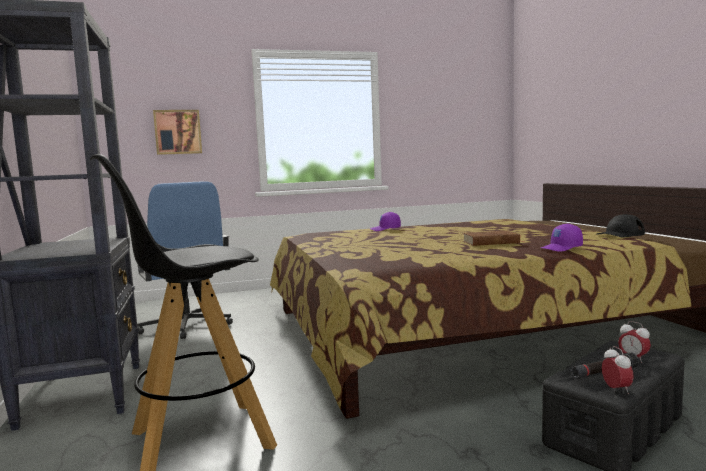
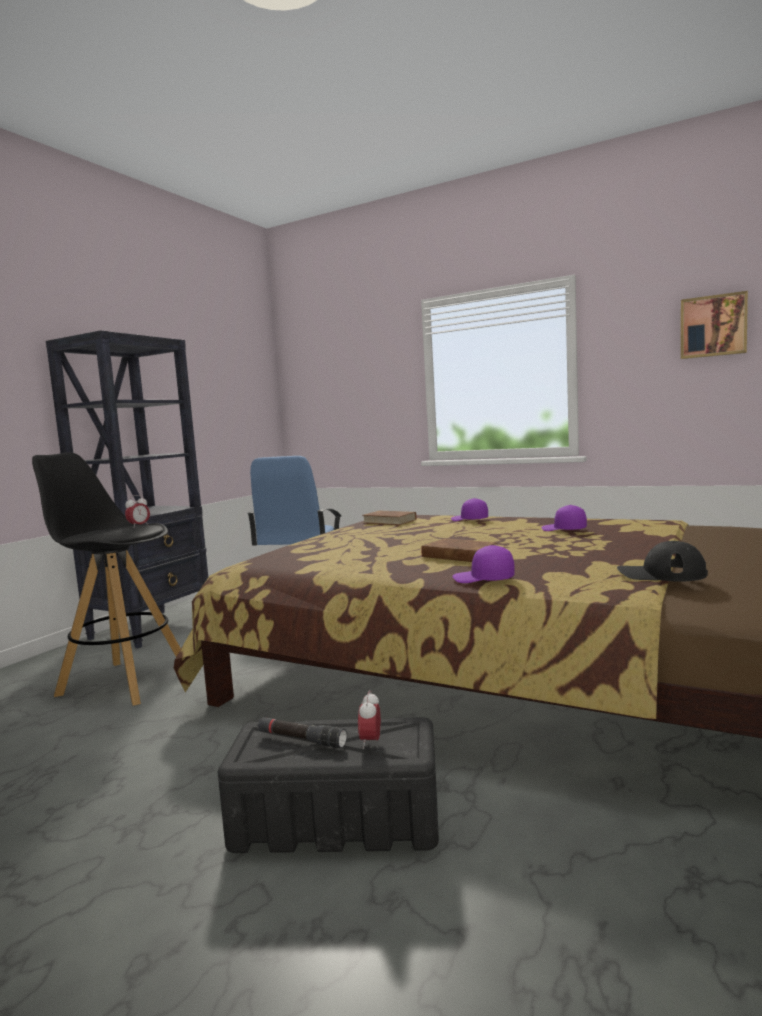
camera: 45 degrees right, 0 degrees up
(178, 132) = (354, 397): picture -> picture (713, 326)
(327, 236) = (389, 521): none -> brown book
(474, 227) = (563, 529): none -> purple cap
(616, 389) = (256, 756): alarm clock -> alarm clock (139, 526)

